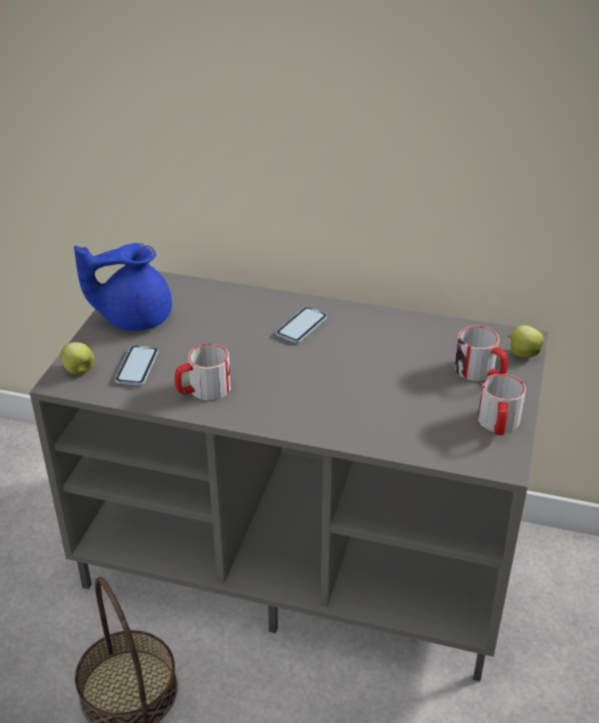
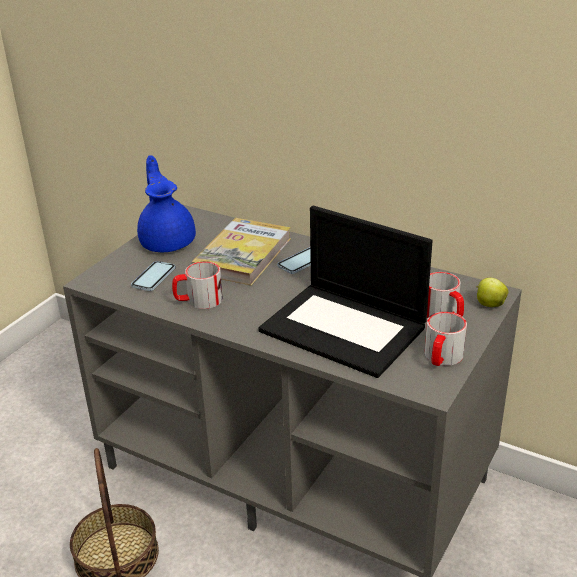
camera: 15 degrees right, 5 degrees down
(79, 371) = (107, 275): apple -> none
(133, 317) = (168, 241): blue teapot -> blue teapot turned 75 degrees clockwise
(231, 325) = (243, 255): none -> book
(383, 403) = (345, 328): none -> laptop

